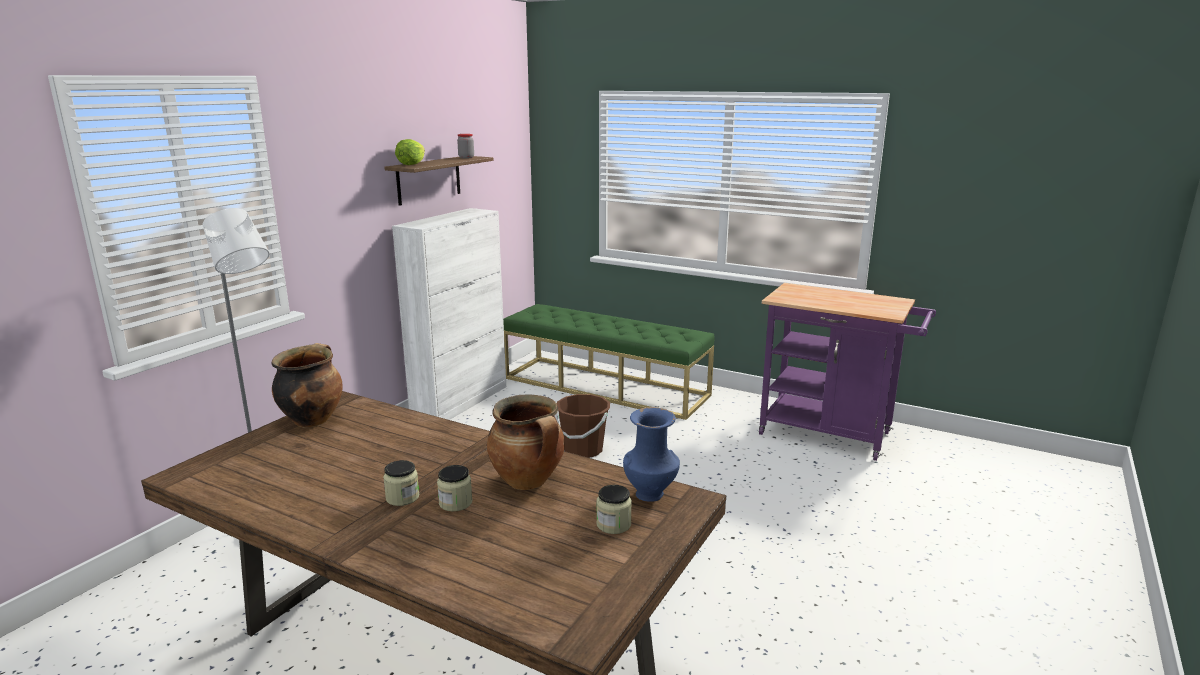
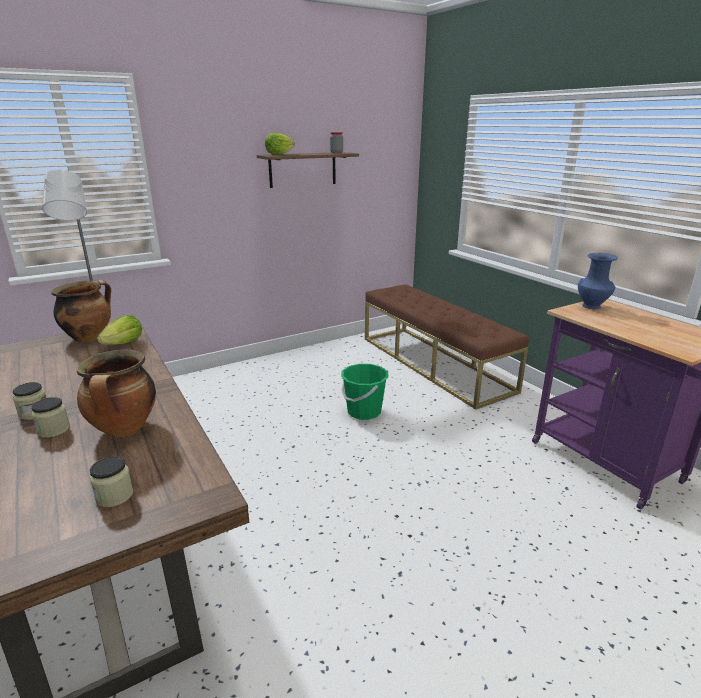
camera: 30 degrees right, 5 degrees up
(373, 416) = (124, 343): none -> lettuce
(461, 402) = (317, 350): white cabinet -> none
(583, 450) = (364, 411): brown bucket -> green bucket
(605, 386) = (434, 363): green bench -> brown bench
(651, 494) = (188, 477): blue vase -> blue vase (592, 306)

